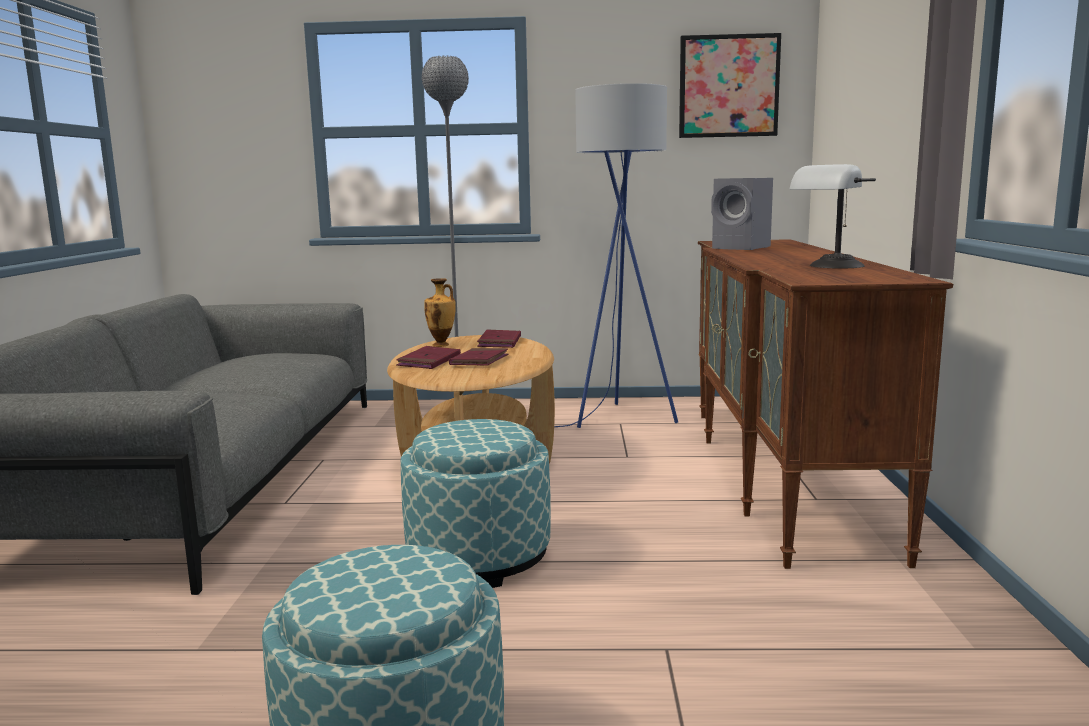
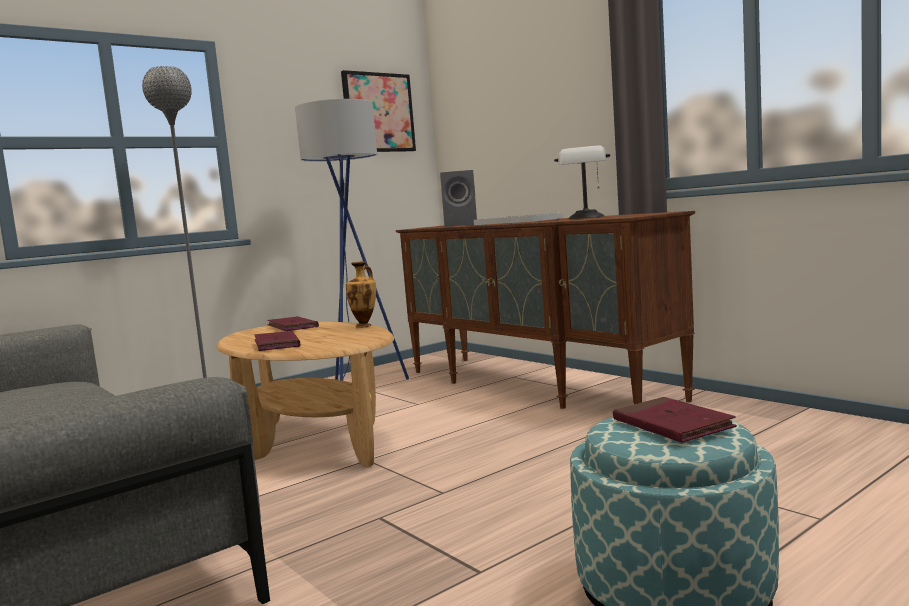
camera: 40 degrees left, 5 degrees down
(441, 345) = (245, 337): vase -> vase (364, 326)
(479, 361) = (322, 336): red book -> red book (672, 425)
(479, 556) = (452, 484): ottoman -> none
(787, 255) = (520, 221): none -> white tray

